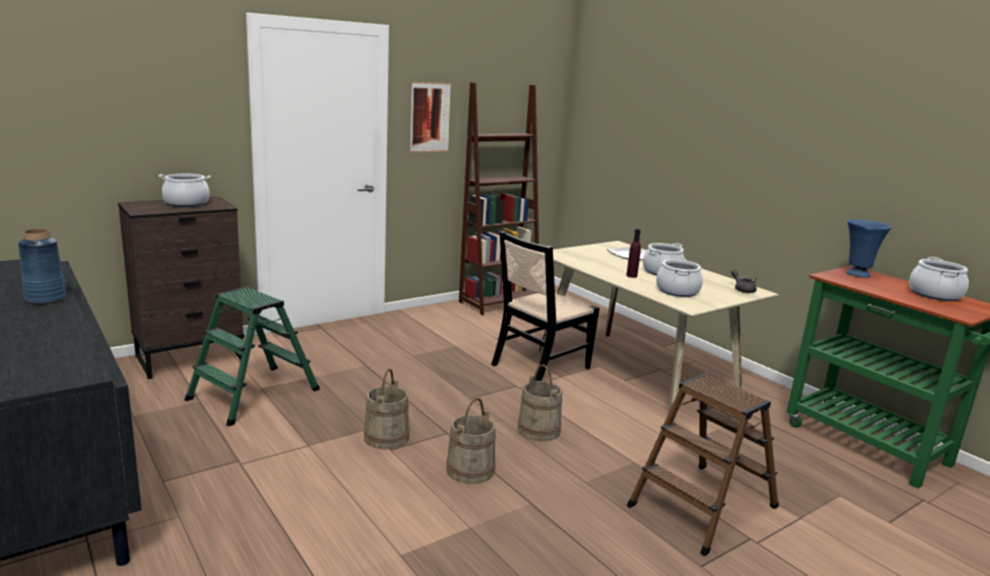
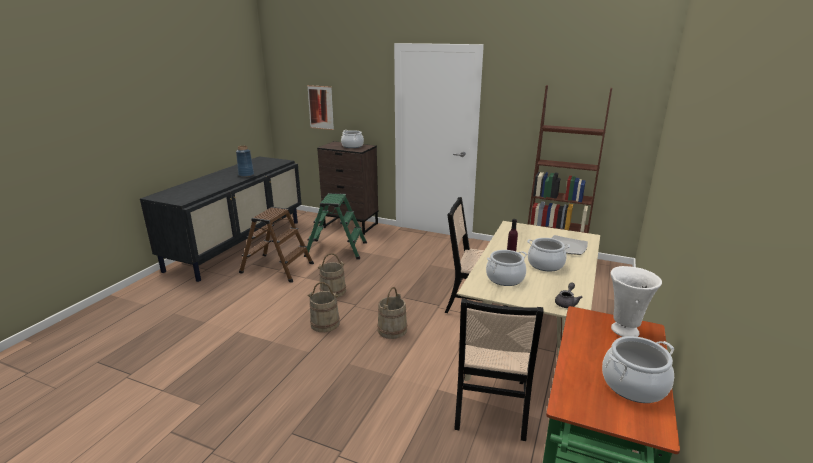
camera: 60 degrees right, 5 degrees up
(430, 117) = (513, 110): picture -> picture (321, 107)
(703, 506) = (364, 419): brown step ladder -> brown step ladder (277, 268)
(721, 428) = (491, 405): none -> chair
(856, 274) = (623, 330): blue vase -> white vase

